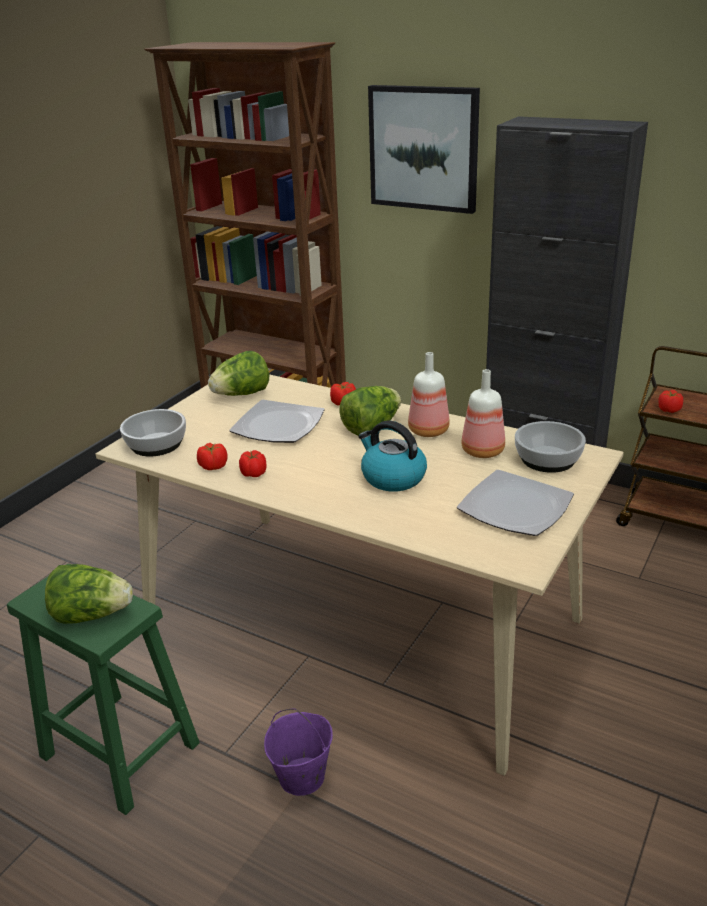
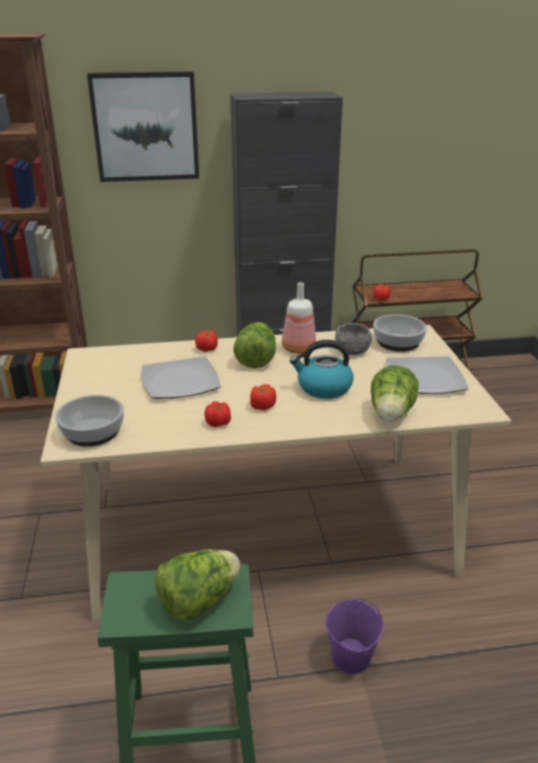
camera: 40 degrees left, 0 degrees up
(213, 466) = (174, 430): tomato -> tomato (262, 406)
(242, 394) = (110, 368): lettuce -> lettuce (391, 414)
(481, 451) = (352, 350): bottle -> grey bowl

